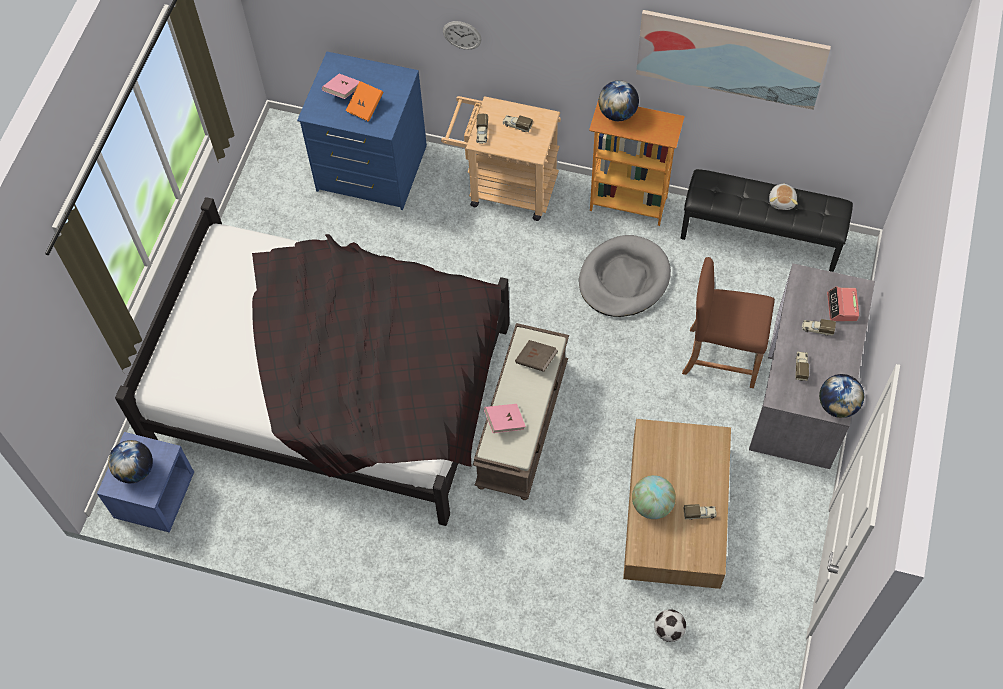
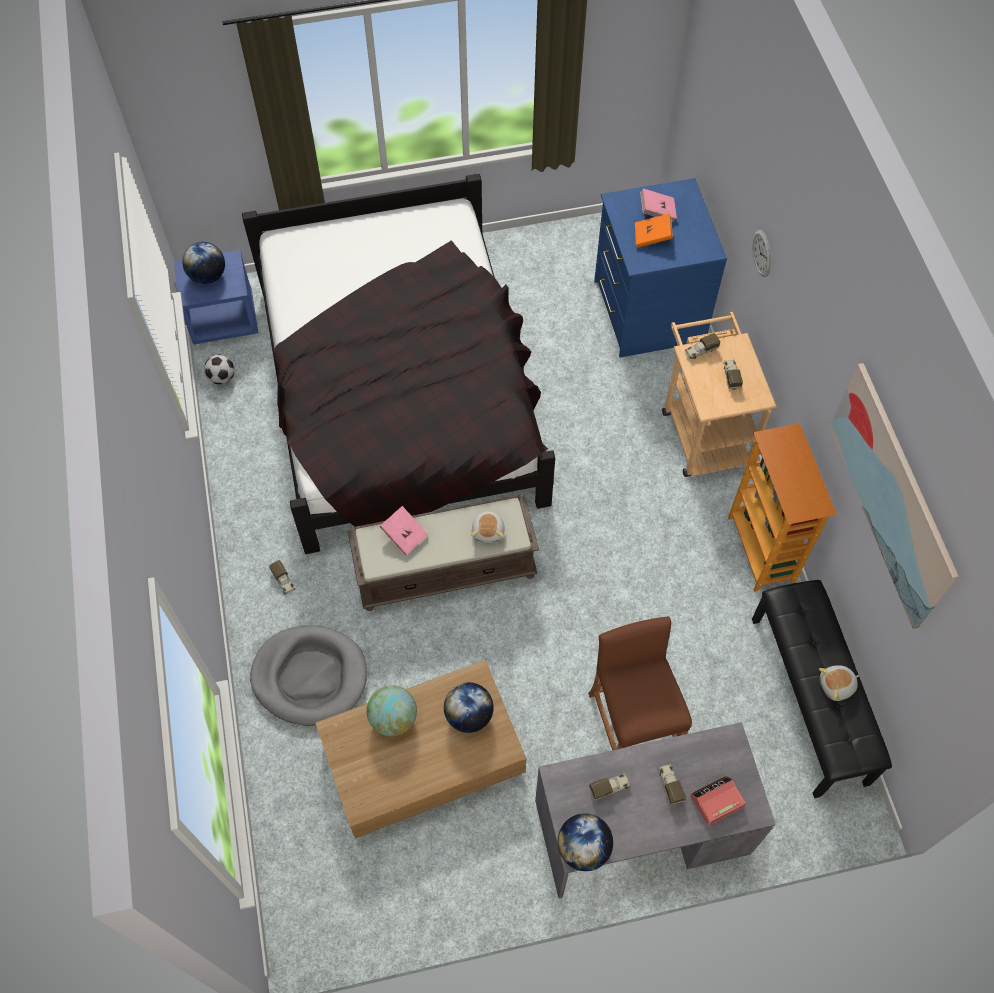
camera: 60 degrees right, 0 degrees up
(536, 360) = (488, 531): brown book -> plush toy
(617, 113) = (793, 449): globe -> globe (469, 715)
(623, 279) = (667, 586): grey dog bed -> grey dog bed (310, 676)
(668, 630) = (290, 808): football -> football (222, 377)
(699, 514) = (407, 770): toy truck -> toy truck (283, 581)

